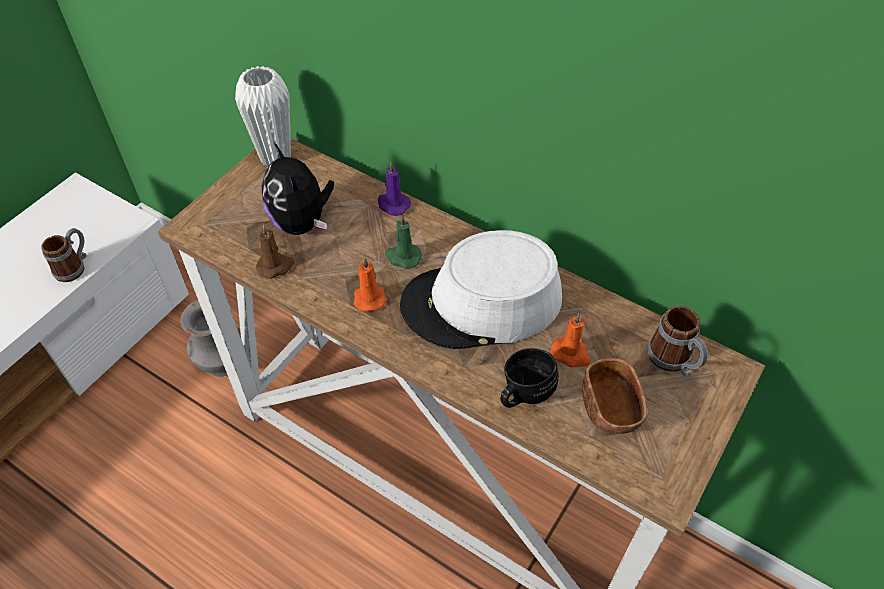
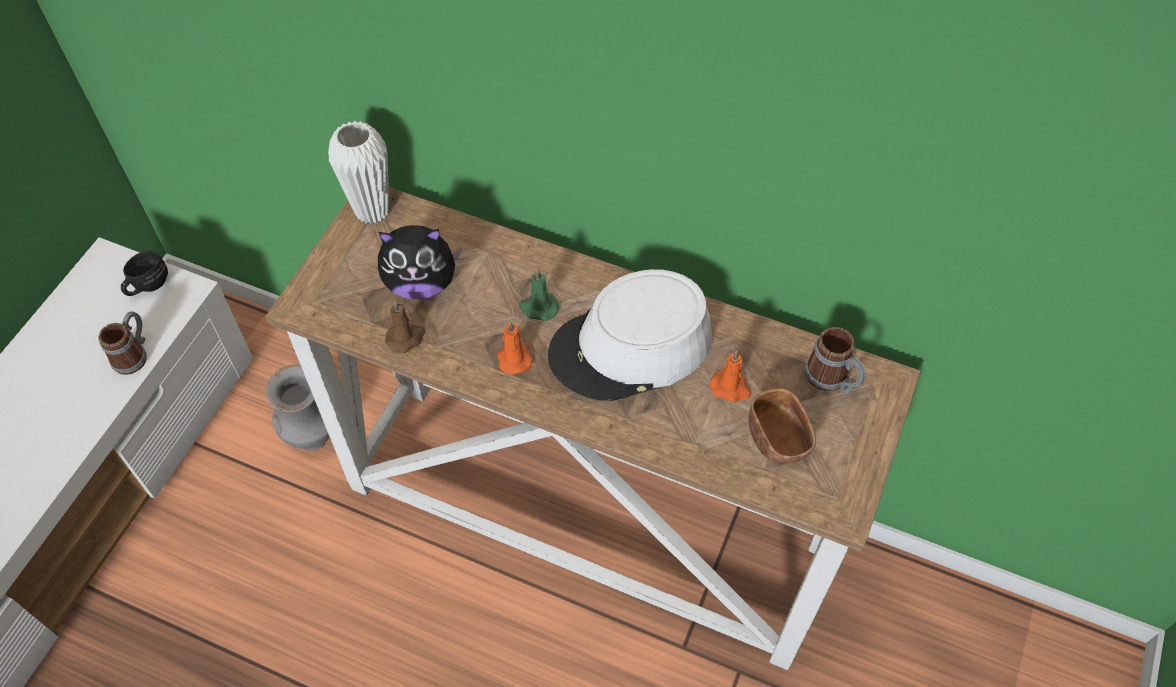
camera: 10 degrees left, 5 degrees up
(302, 222) = (421, 284): plush toy -> plush toy turned 60 degrees counterclockwise
(392, 204) = (514, 249): purple candle -> none
(522, 392) = (690, 435): black mug -> black mug (147, 285)

